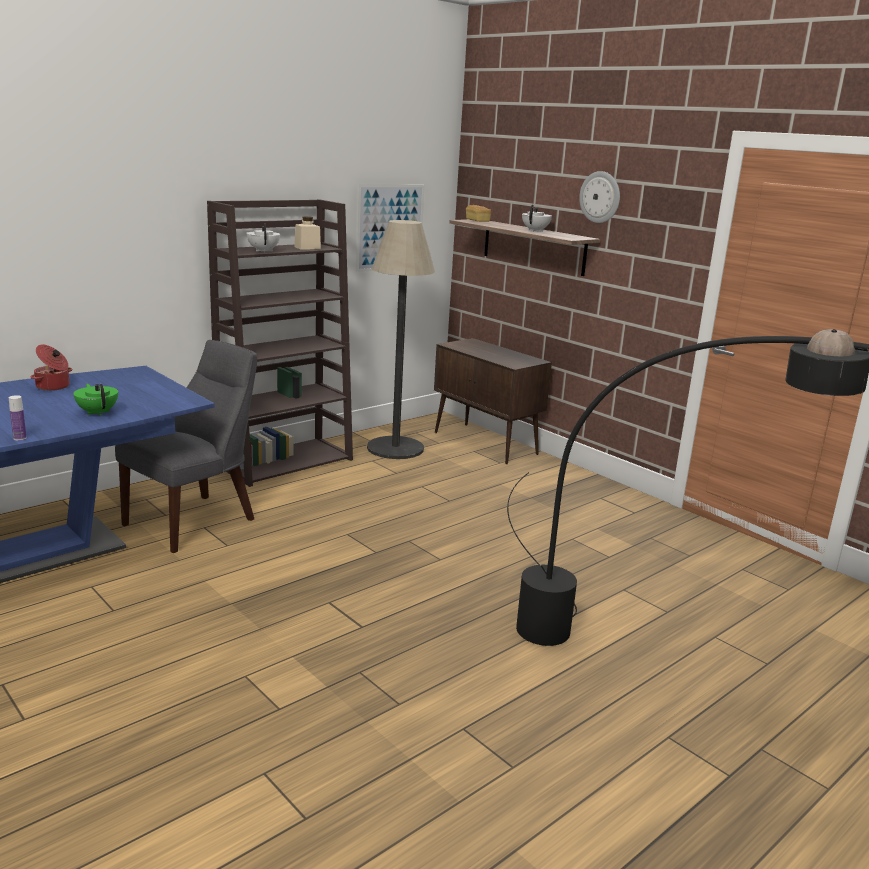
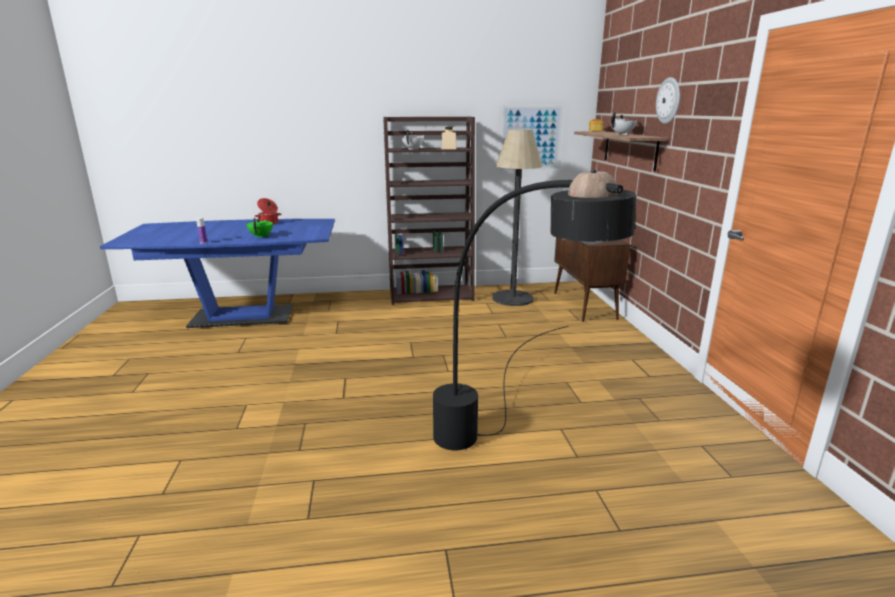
camera: 35 degrees right, 0 degrees up
(195, 520) = (338, 317): grey chair -> none

